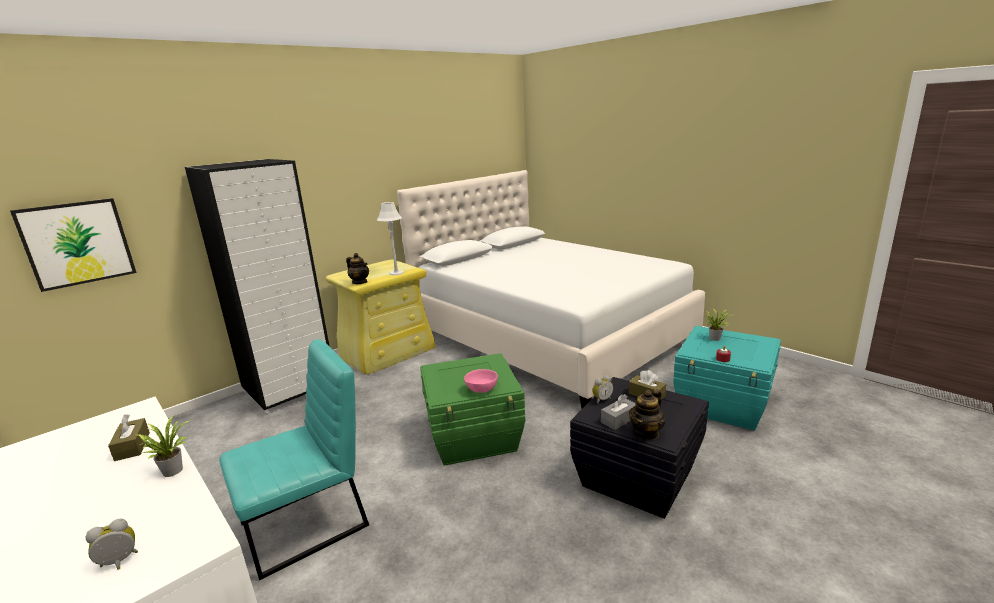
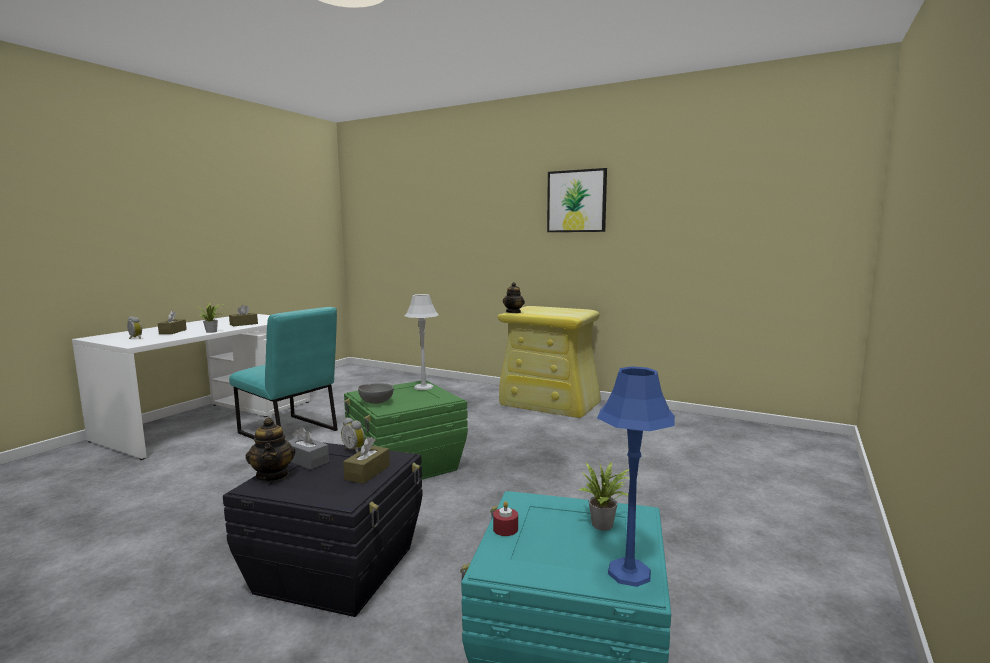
camera: 70 degrees right, 10 degrees down
(77, 243) = (391, 239): picture -> picture (576, 201)
(101, 521) = (173, 332): none -> brown tissue box
(290, 389) = (460, 389): wardrobe -> none
(396, 273) = (550, 315): grey table lamp -> grey table lamp (423, 387)
(481, 390) = (376, 402): pink bowl -> grey bowl
(549, 335) = (688, 471): white bed -> none
(646, 433) = (273, 475): teapot -> teapot turned 135 degrees counterclockwise
(756, 340) = (628, 572): none -> blue table lamp

